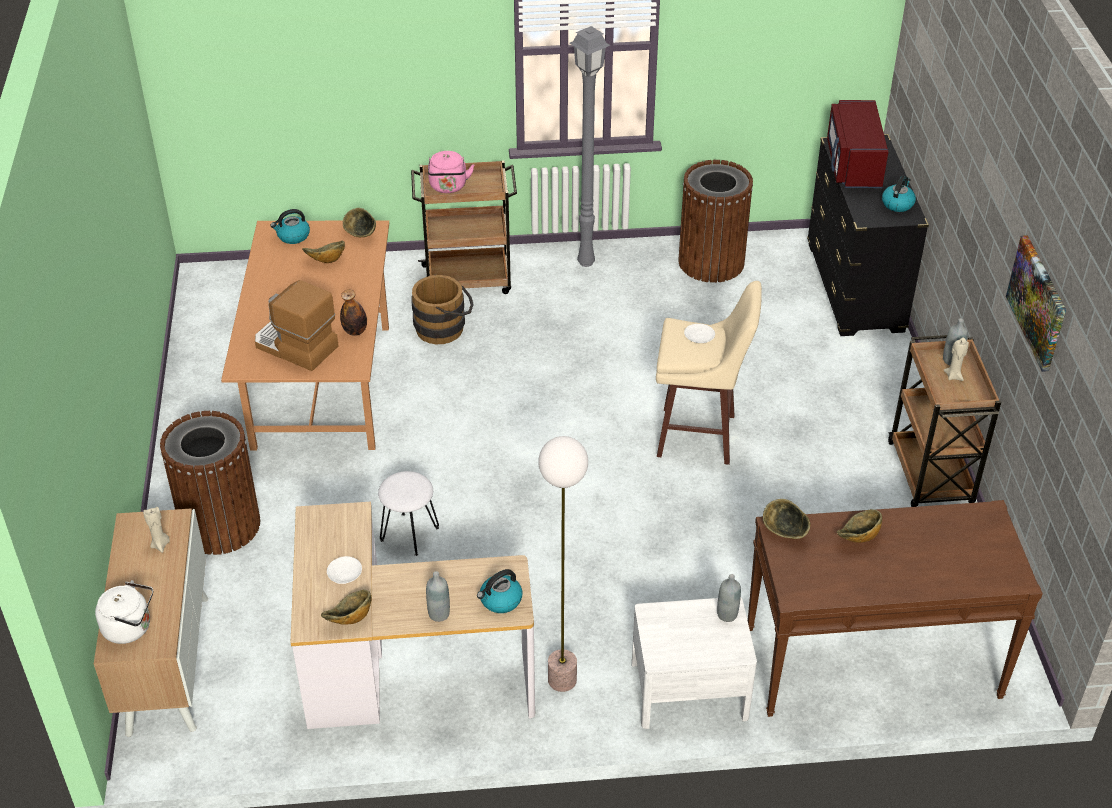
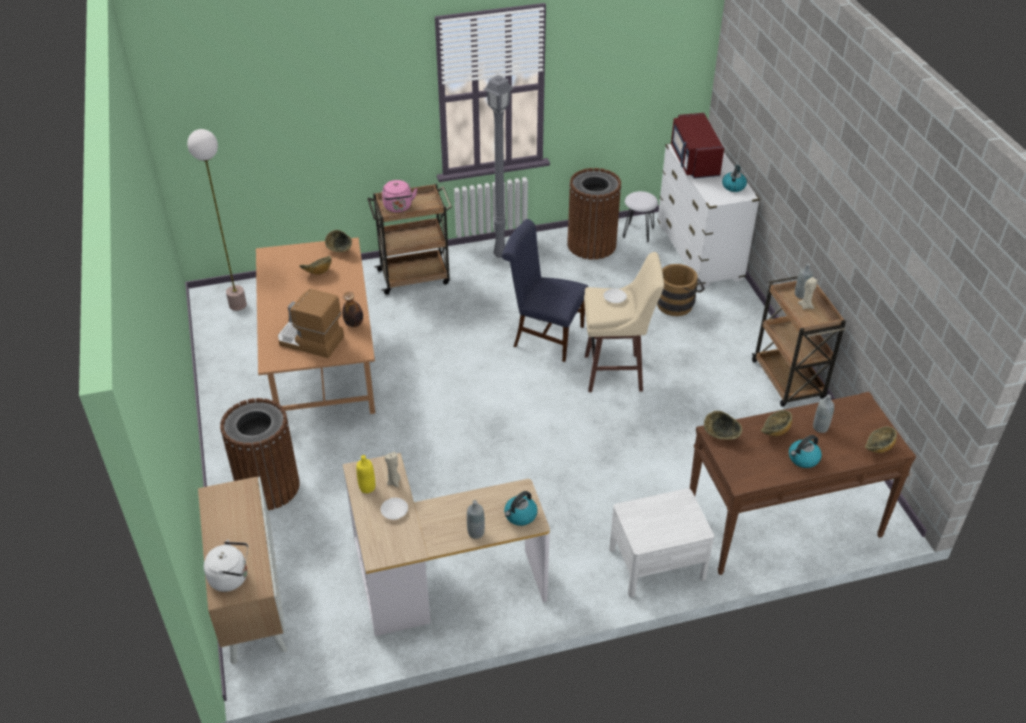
camera: 10 degrees left, 0 degrees up
(160, 545) = (239, 508): beige candle -> beige candle (394, 481)
(293, 236) = (287, 257): kettle -> kettle (803, 459)
(318, 539) = (367, 487): none -> yellow bottle
(349, 619) = (407, 546): bowl -> bowl (877, 449)
(410, 533) = (417, 473): white stool -> white stool (638, 232)
(444, 328) = (406, 315): brown bucket -> brown bucket (678, 303)
(562, 679) = (560, 569): floor lamp -> floor lamp (237, 305)
(616, 375) = (544, 335): none -> blue chair
(727, 614) = (683, 503): grey bottle -> grey bottle (820, 427)
(855, 288) = (699, 252): black dresser -> white dresser
(1038, 302) = (875, 244): picture -> none

